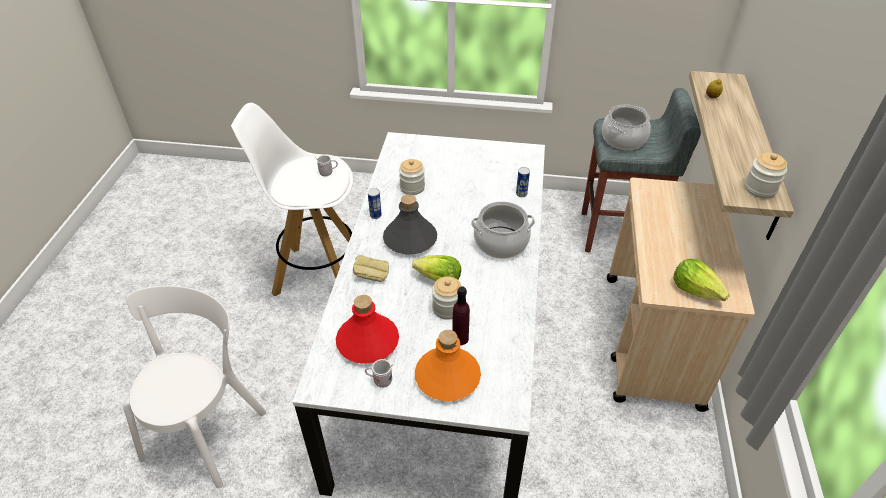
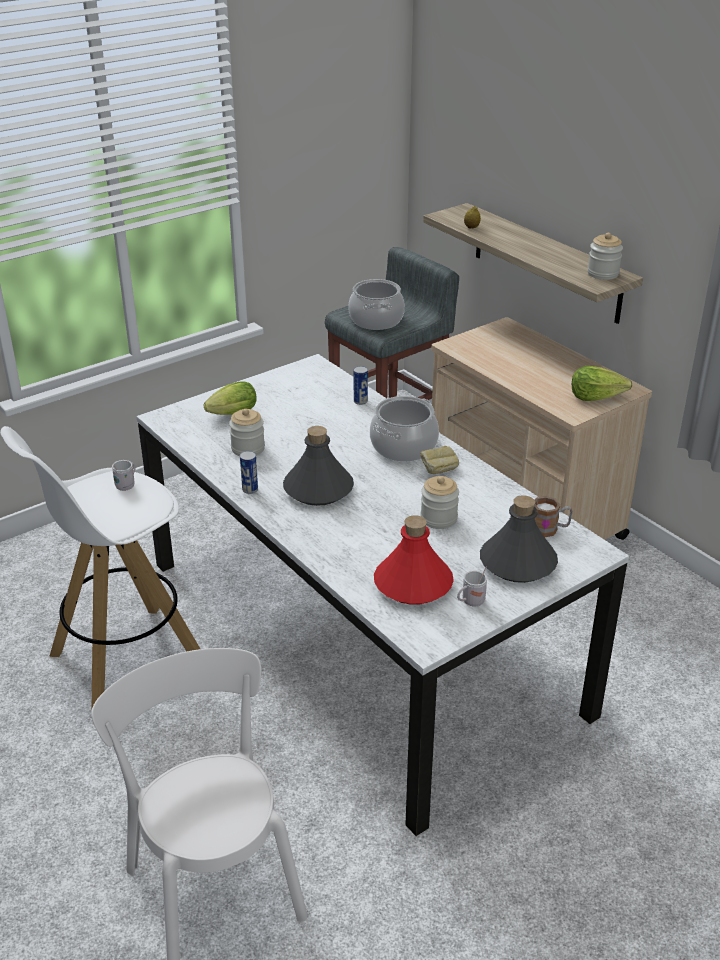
camera: 45 degrees left, 10 degrees down
(372, 276) = (332, 537): bread -> bread (438, 471)
(436, 278) = (392, 504): lettuce -> lettuce (230, 415)
(447, 377) = (517, 563): orange bottle -> grey bottle
(460, 338) = (484, 532): purple bottle -> none
(504, 368) = (549, 529): none -> mug

